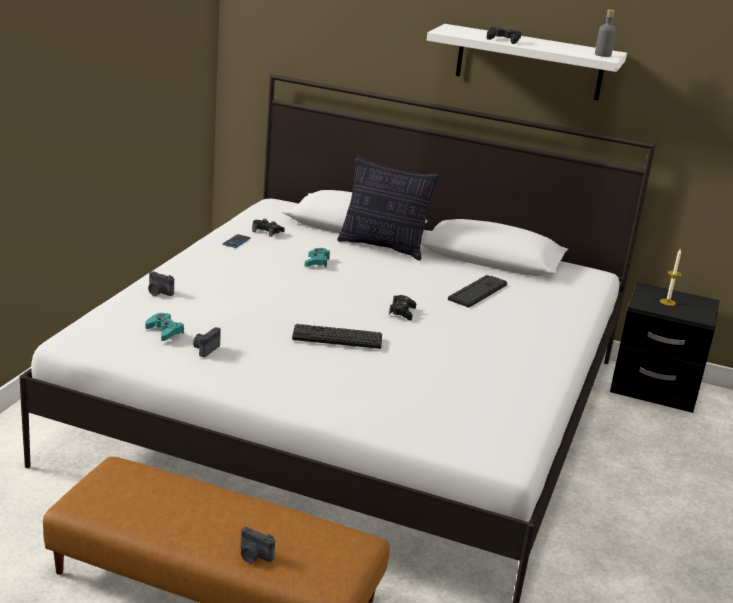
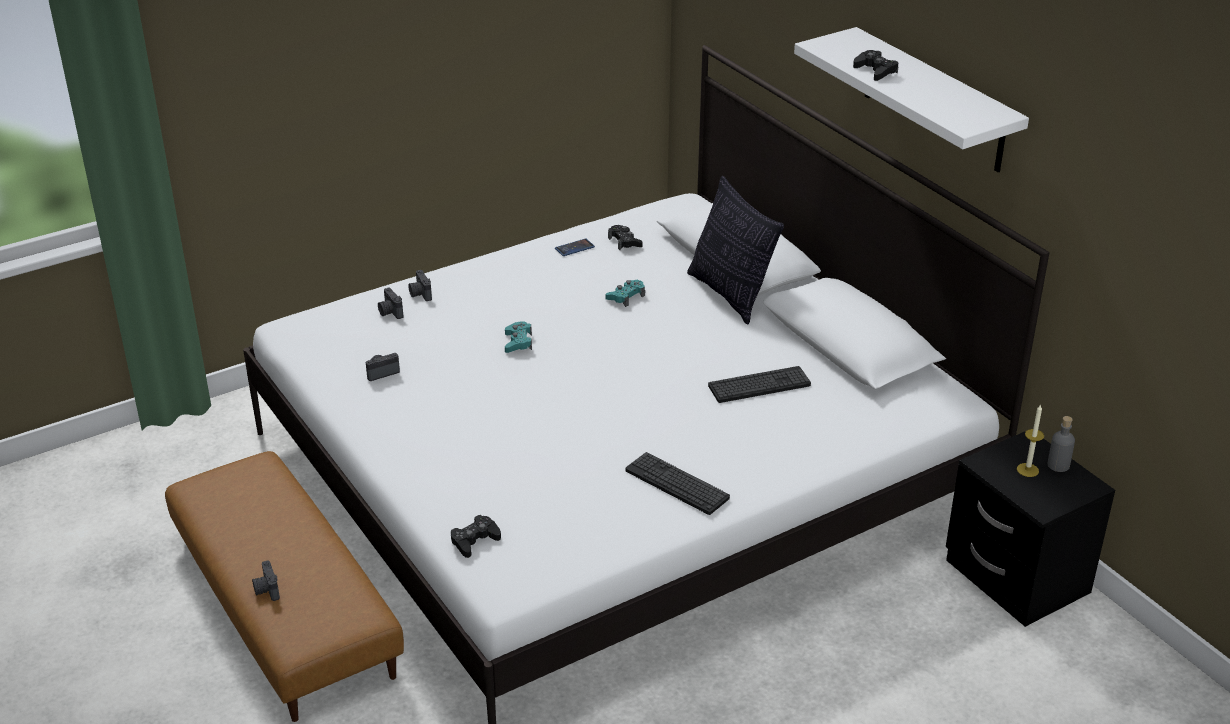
camera: 40 degrees right, 10 degrees up
(153, 309) = (390, 312): none -> camera
(164, 331) = (367, 342): turquoise game controller -> turquoise game controller (518, 342)
(337, 338) = (521, 398): keyboard -> keyboard (677, 484)
(402, 312) = (632, 387): black game controller -> black game controller (474, 540)
(602, 55) = (972, 119): grey bottle -> grey bottle (1058, 465)

